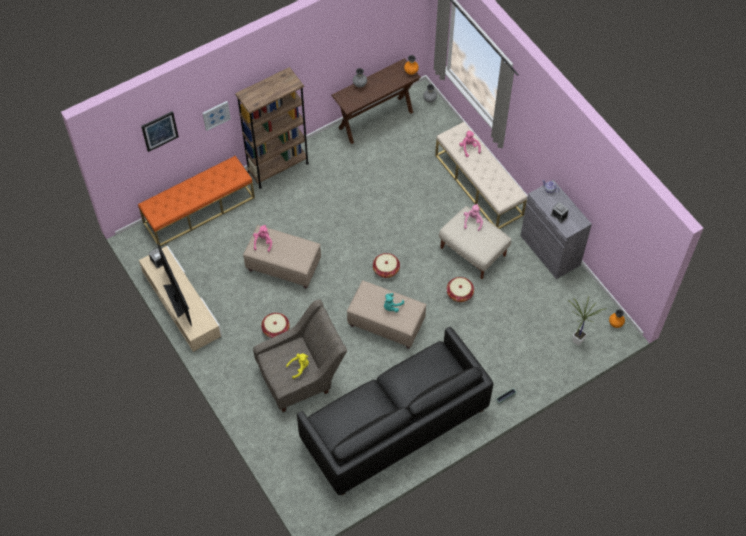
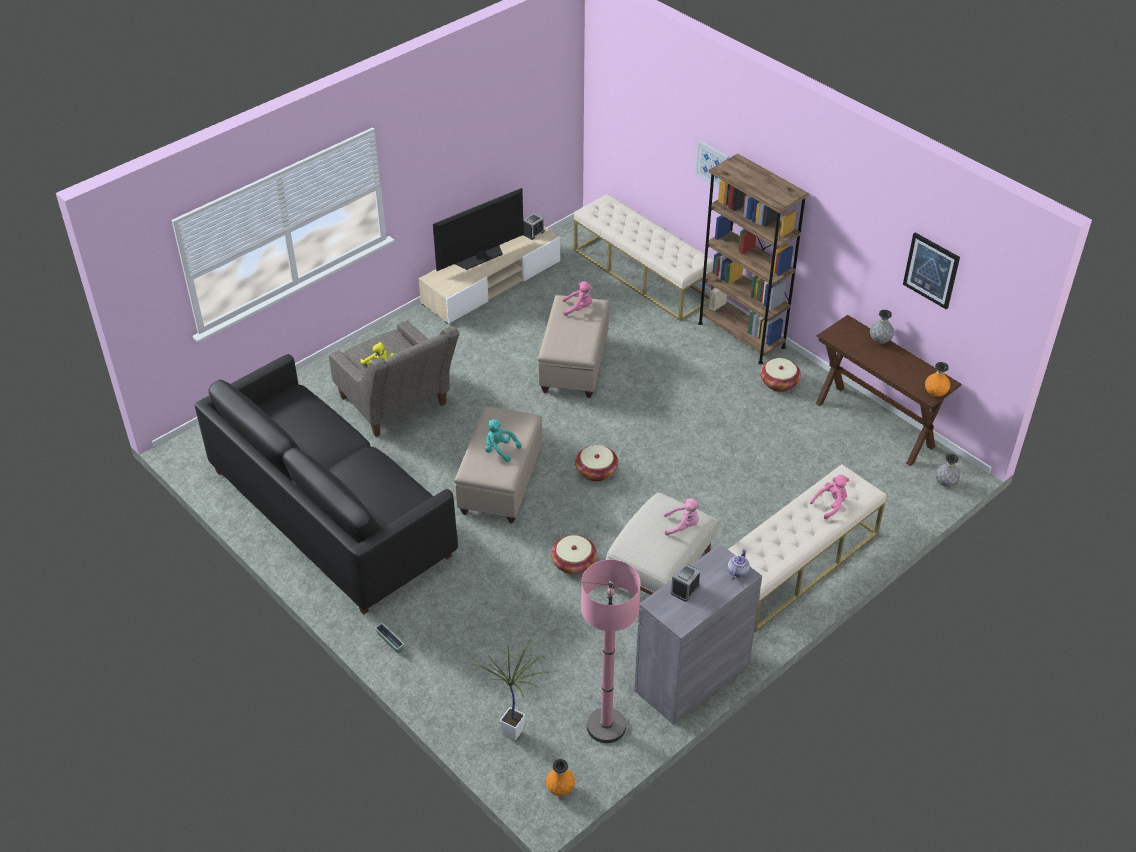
camera: 80 degrees right, 15 degrees down
(159, 131) = (652, 108): picture -> picture (931, 270)
(199, 210) = (642, 274): orange bench -> beige bench
(276, 329) = (469, 372): basket -> basket (779, 383)
(578, 296) = (606, 726): none -> pink floor lamp

